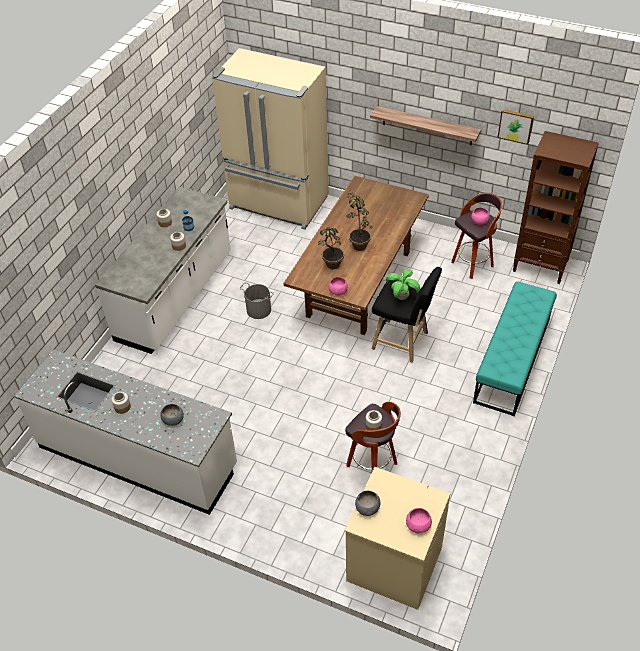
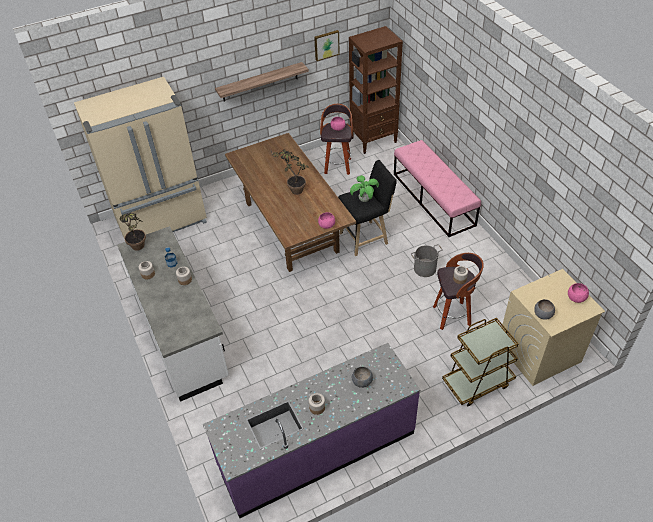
camera: 50 degrees left, 0 degrees up
(138, 456) = (317, 449): white counter -> purple counter
(259, 309) = (252, 293): grey bucket -> grey bucket (424, 268)
(309, 532) = (477, 382): none -> brown cart
(330, 268) = (300, 216): potted plant -> potted plant (139, 249)
(512, 360) = (433, 199): turquoise bench -> pink bench

